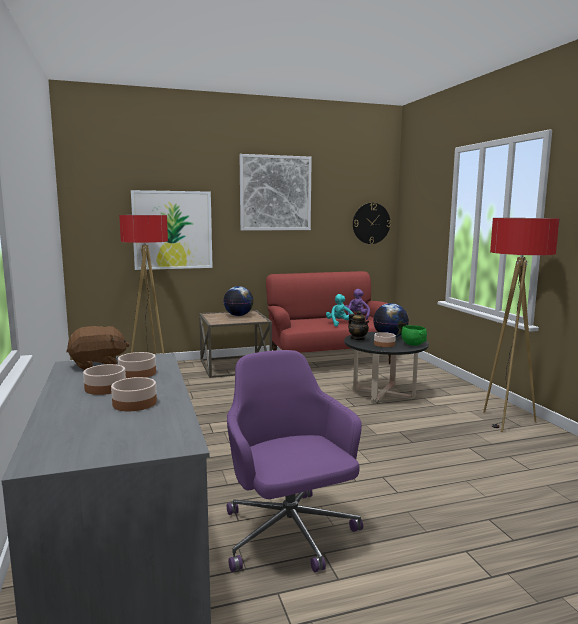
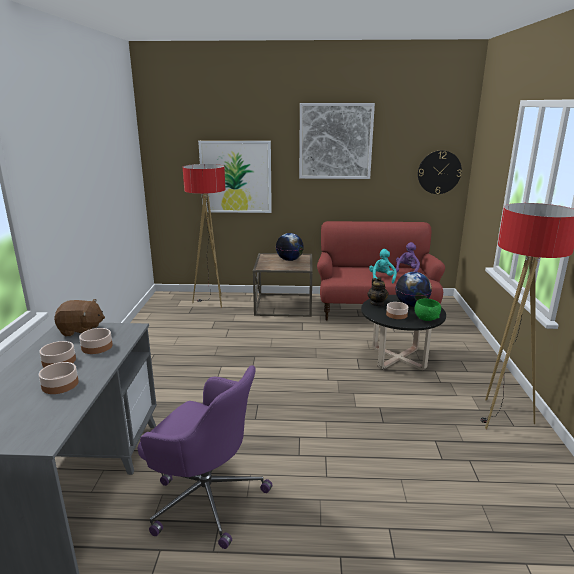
camera: 20 degrees right, 10 degrees up
(289, 535) = (206, 497): purple office chair -> purple office chair turned 120 degrees clockwise

